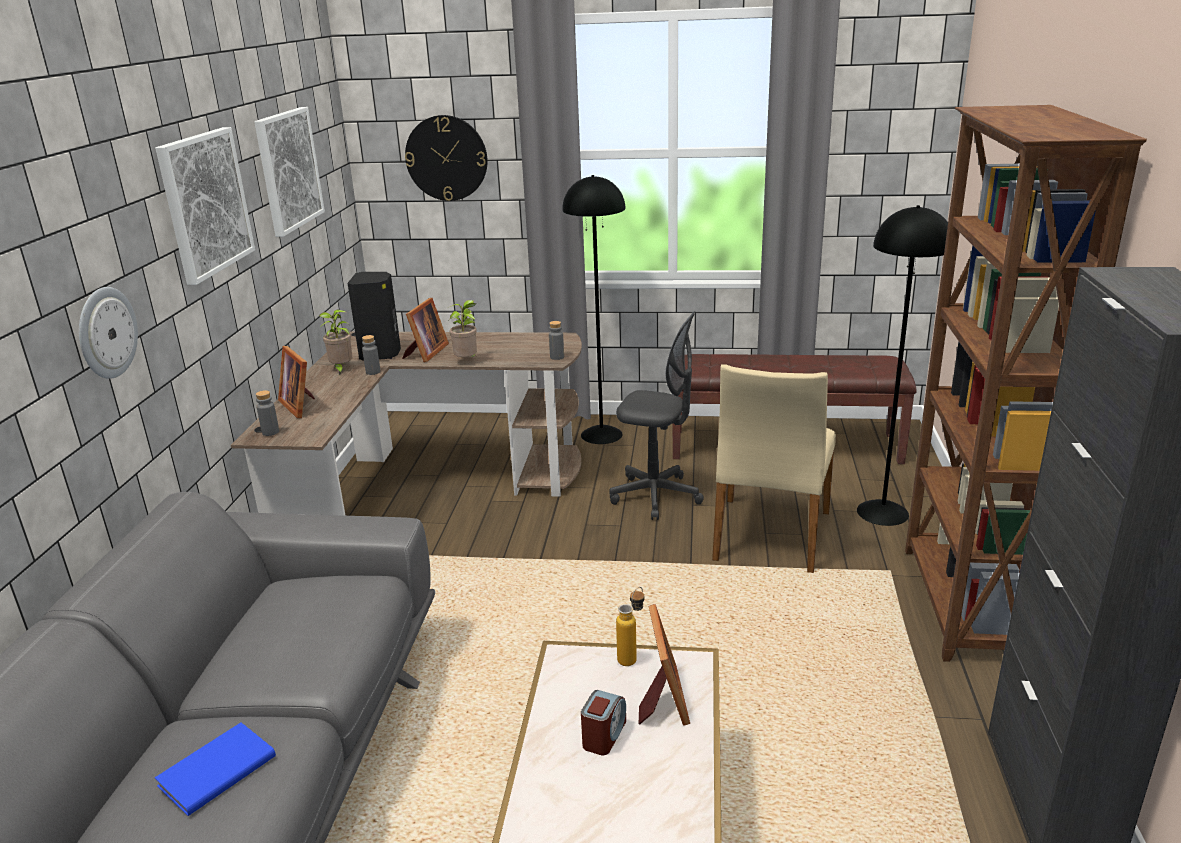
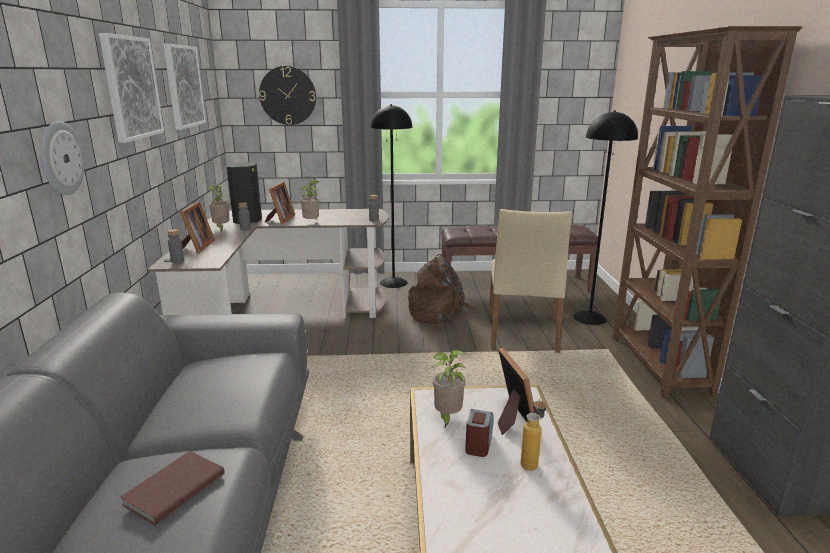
camera: 10 degrees left, 5 degrees down
(214, 771) = (172, 489): blue book -> brown book
(301, 405) = (196, 247): picture frame -> picture frame turned 135 degrees counterclockwise
(576, 692) = (447, 417): none -> potted plant
(632, 656) = (479, 393): bottle -> bottle (531, 461)
(656, 496) = (440, 315): grey office chair -> brown backpack

